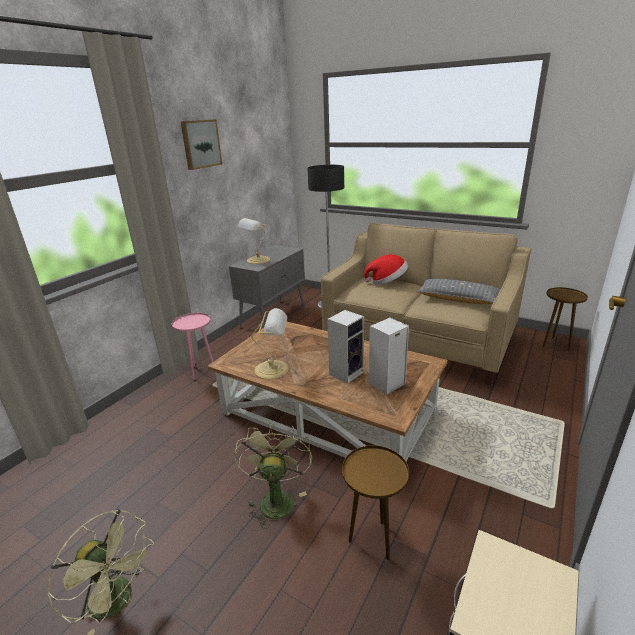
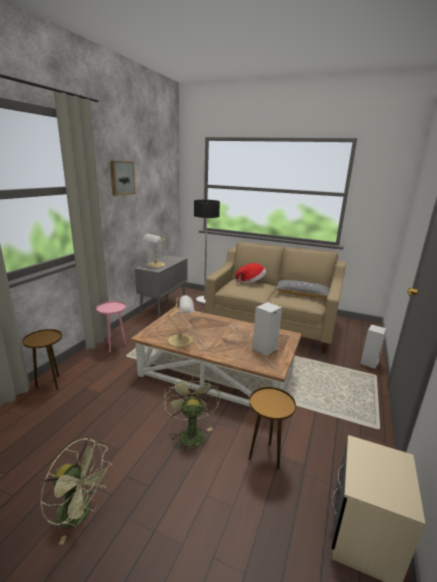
camera: 10 degrees left, 5 degrees down
(346, 372) = (235, 342): speaker -> speaker (369, 362)
(555, 344) = (361, 327): brown side table -> brown side table (50, 384)

